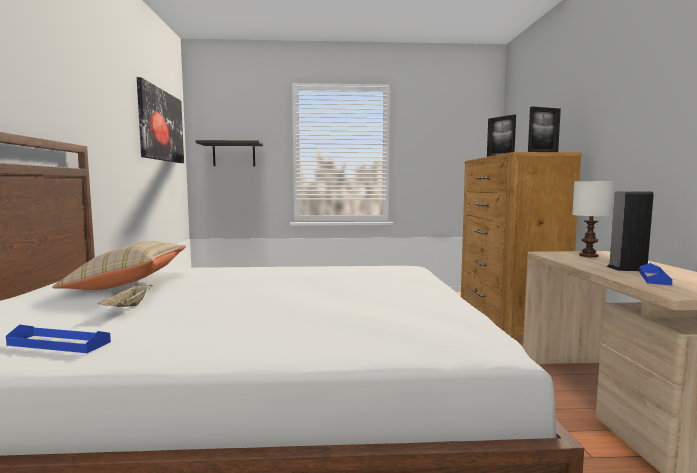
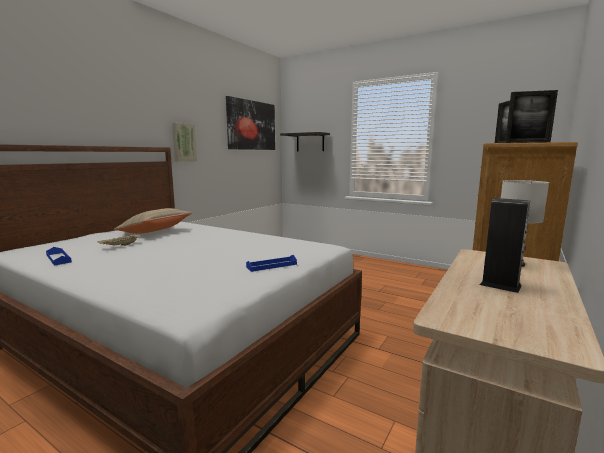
camera: 35 degrees right, 5 degrees up
(96, 140) = (183, 142): none -> picture
(654, 278) = (487, 300): blue tray -> blue tray (271, 265)

